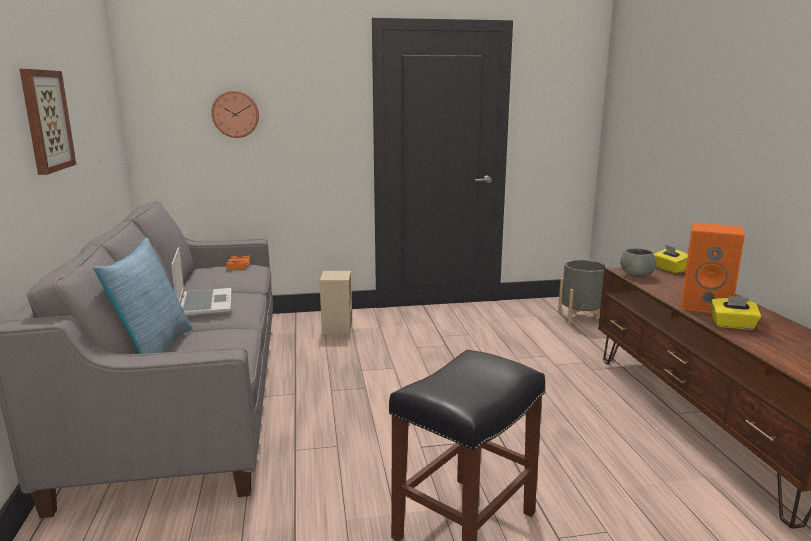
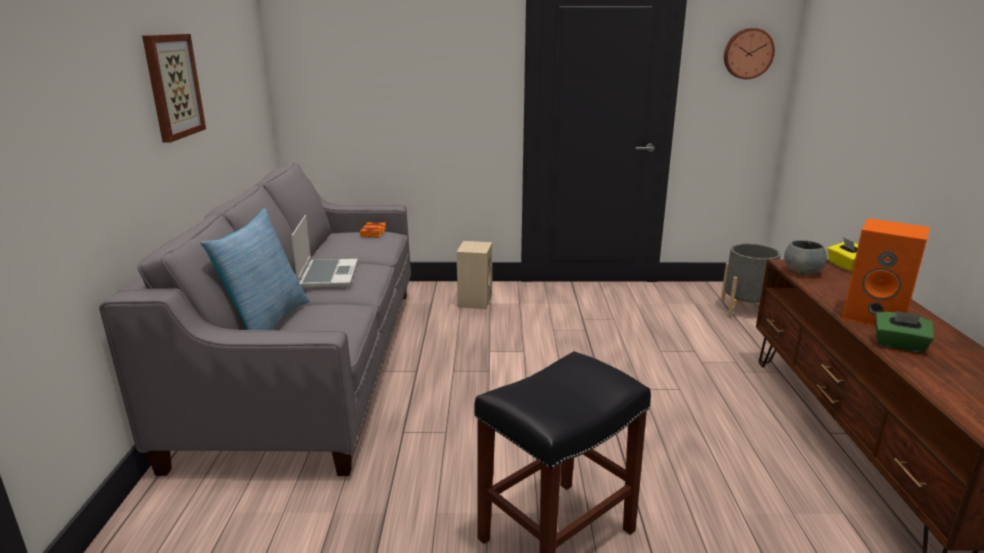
camera: 10 degrees right, 5 degrees up
(235, 114) = (378, 71): wall clock -> wall clock (748, 53)
(732, 325) = (899, 345): yellow tissue box -> green tissue box

